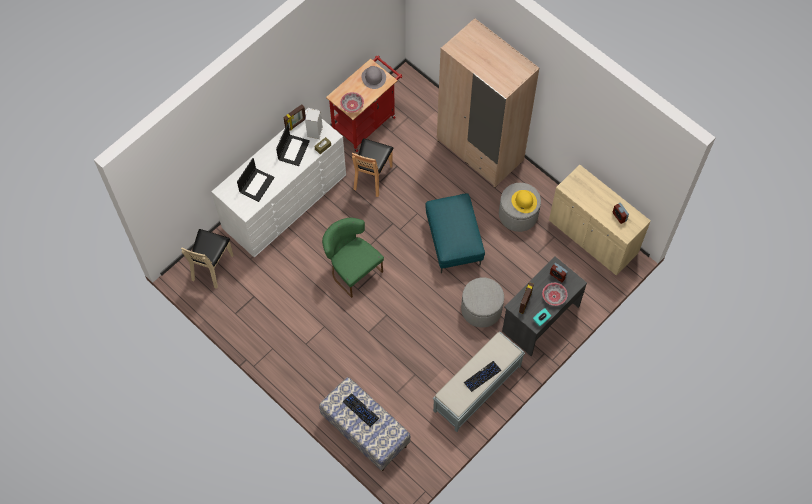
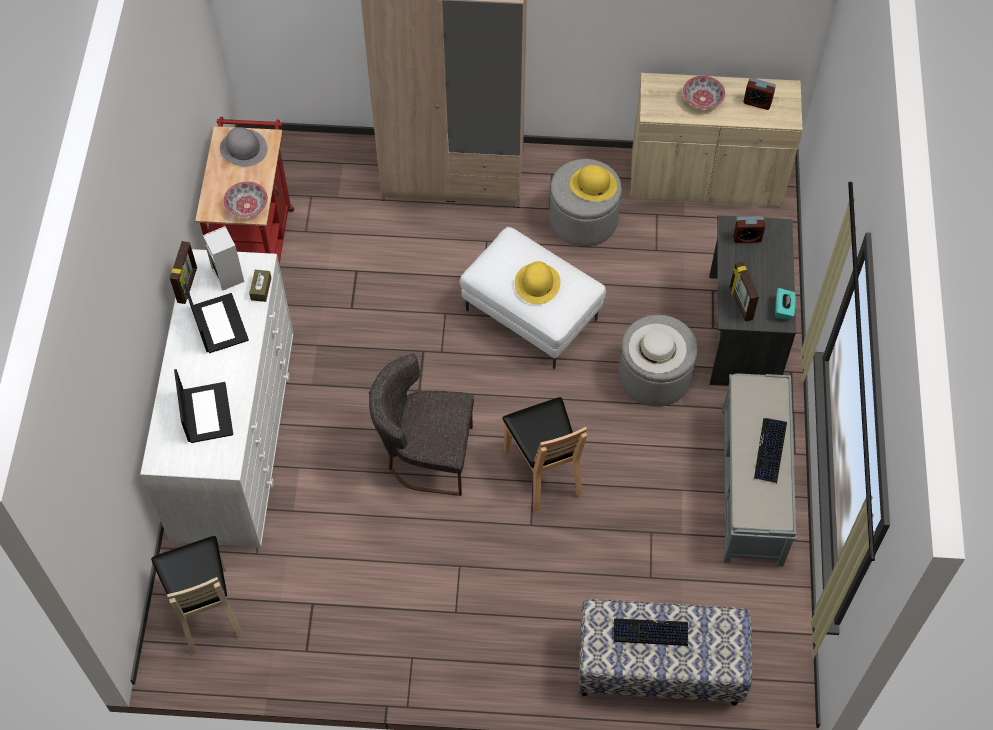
camera: 40 degrees left, 5 degrees down
(352, 269) = (425, 456): green chair -> grey chair
(372, 177) = (334, 309): brown chair -> brown chair (544, 471)
(453, 229) = (537, 283): none -> yellow hat
(454, 241) = (532, 314): turquoise ottoman -> white ottoman
(480, 296) = (657, 348): none -> white hat
(554, 296) = (769, 268): bowl -> bowl (702, 99)

